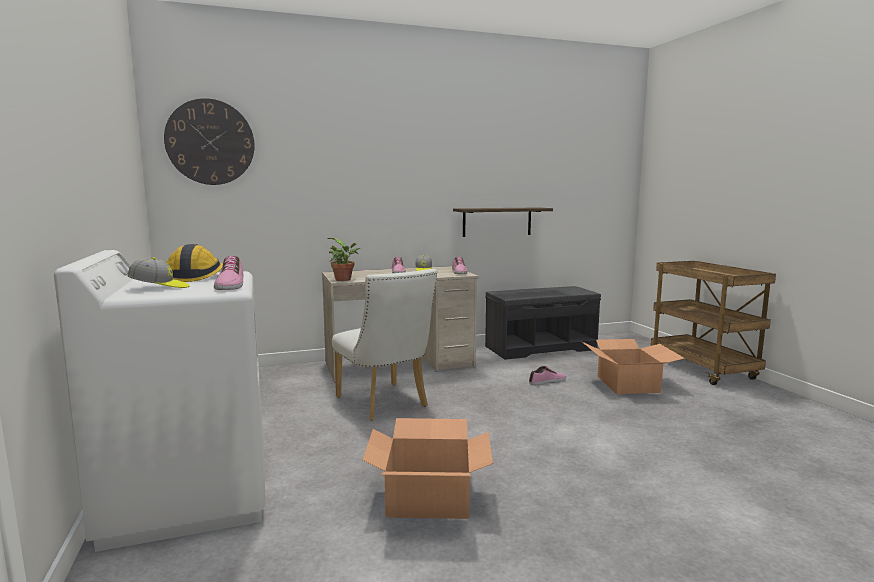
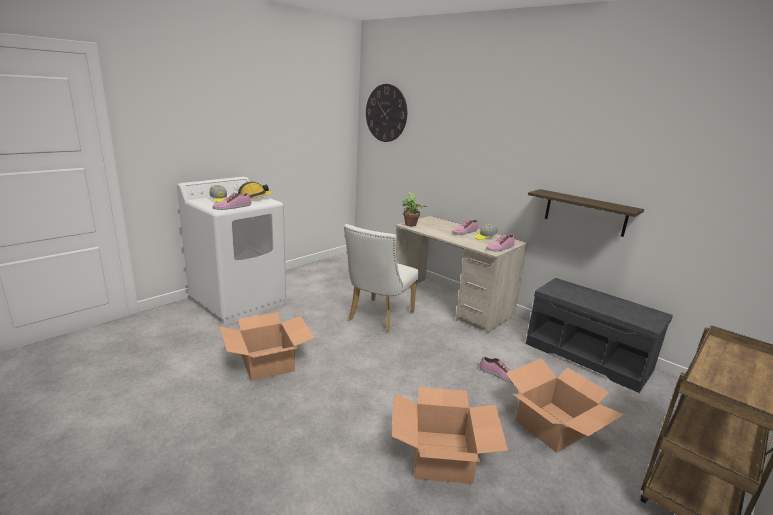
camera: 60 degrees right, 10 degrees up
(657, 433) = (442, 456): none -> cardboard box

